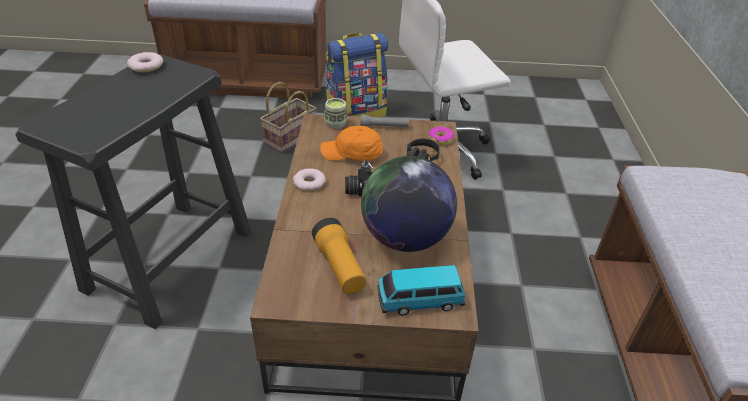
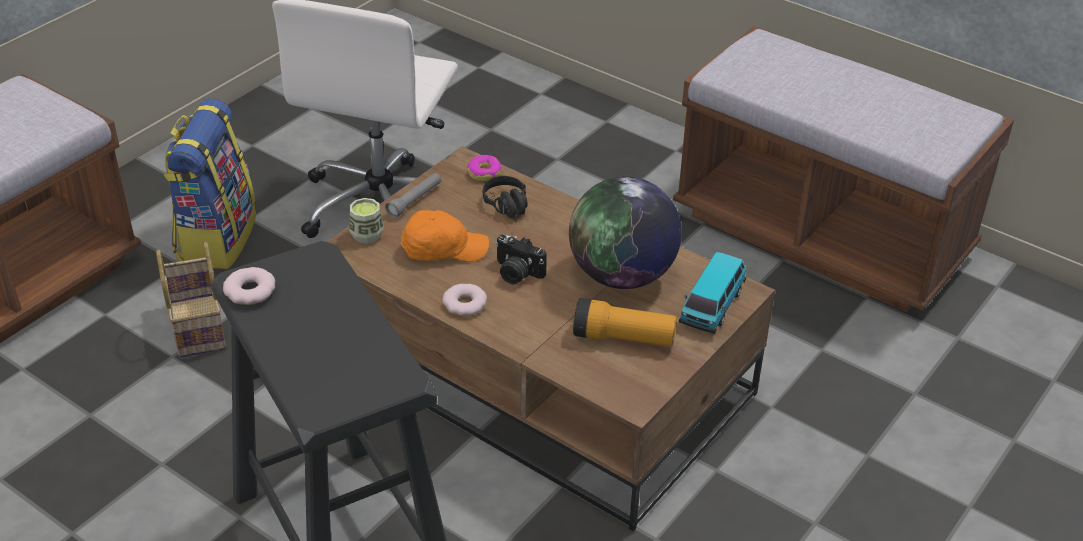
camera: 55 degrees left, 0 degrees up
(352, 154) = (443, 249): orange cap -> orange cap turned 135 degrees counterclockwise

